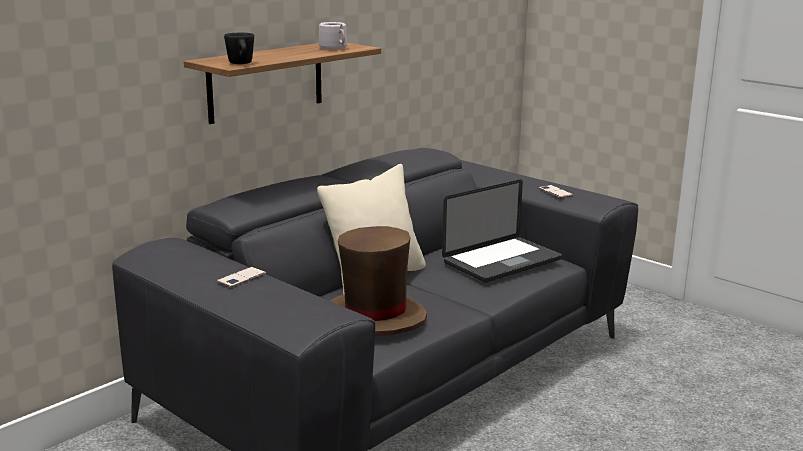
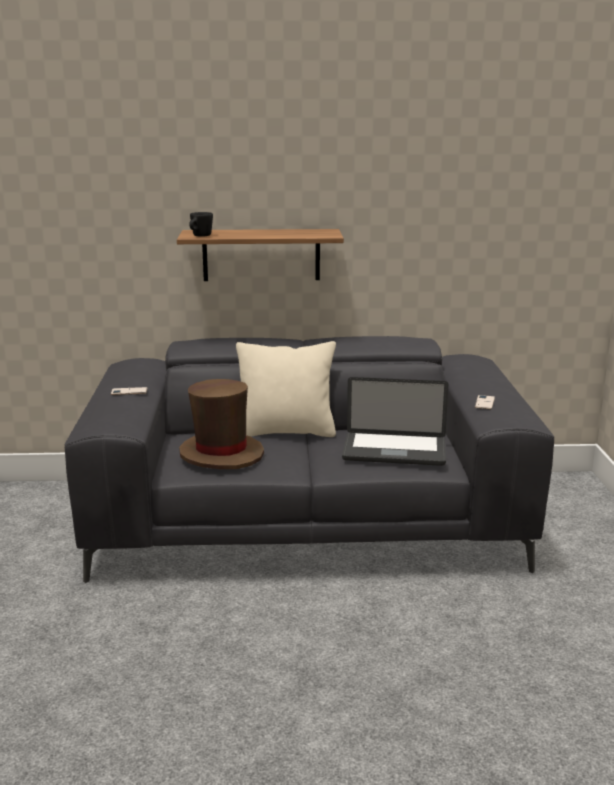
camera: 45 degrees right, 0 degrees up
(336, 48) = (307, 234): grey mug -> none

